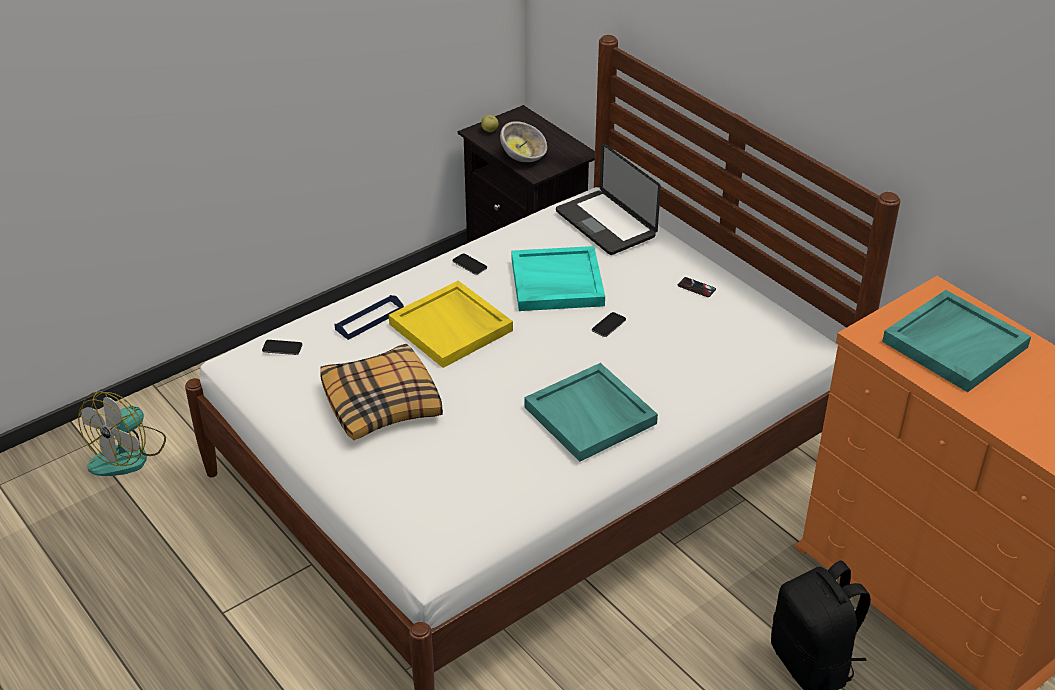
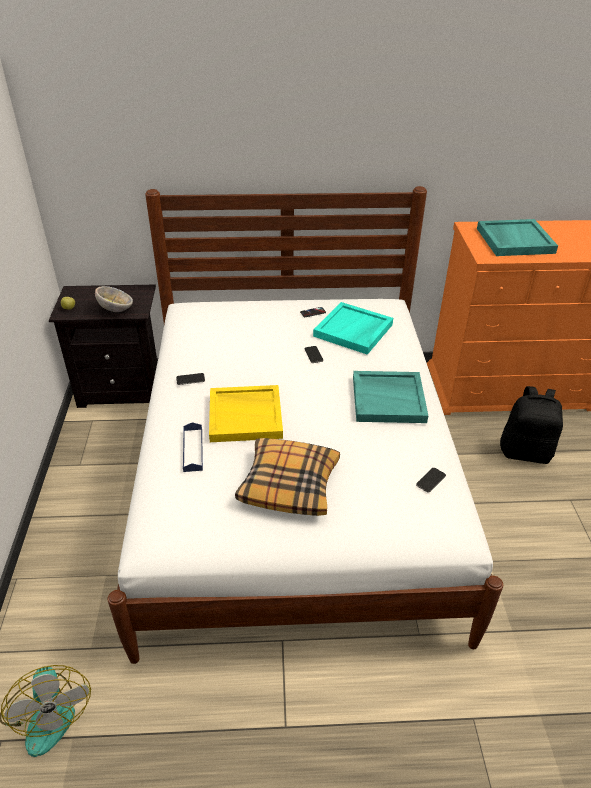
camera: 55 degrees left, 0 degrees up
(282, 348) = (171, 510): phone -> phone (430, 480)
(556, 283) = (252, 355): turquoise tray -> turquoise tray (353, 331)
(605, 224) = (219, 313): laptop -> none

